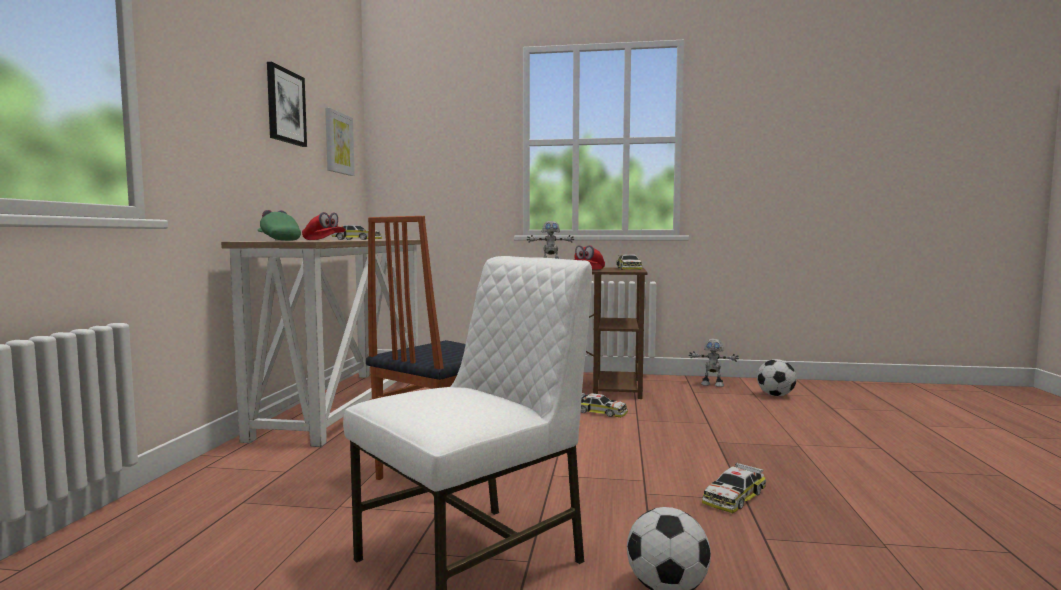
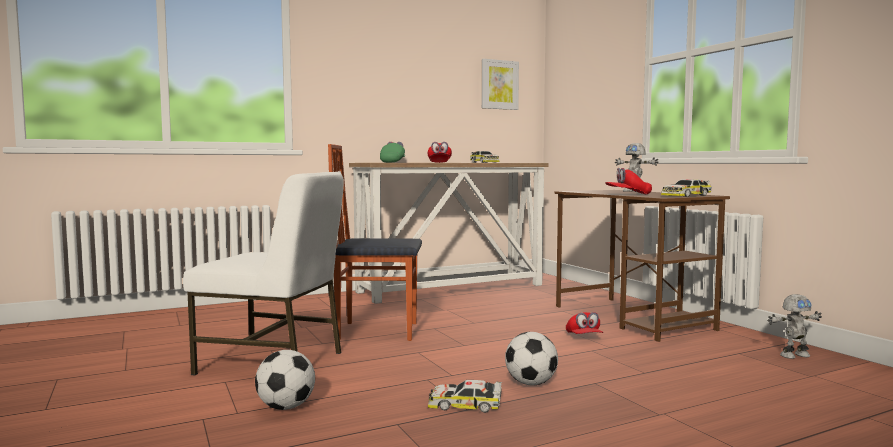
camera: 55 degrees right, 0 degrees up
(285, 106) = (429, 66): picture -> none
(600, 412) = (583, 337): toy car -> red cap
(712, 384) = (793, 355): toy robot -> toy robot turned 90 degrees counterclockwise
(775, 395) = (837, 385): football -> football (531, 383)

